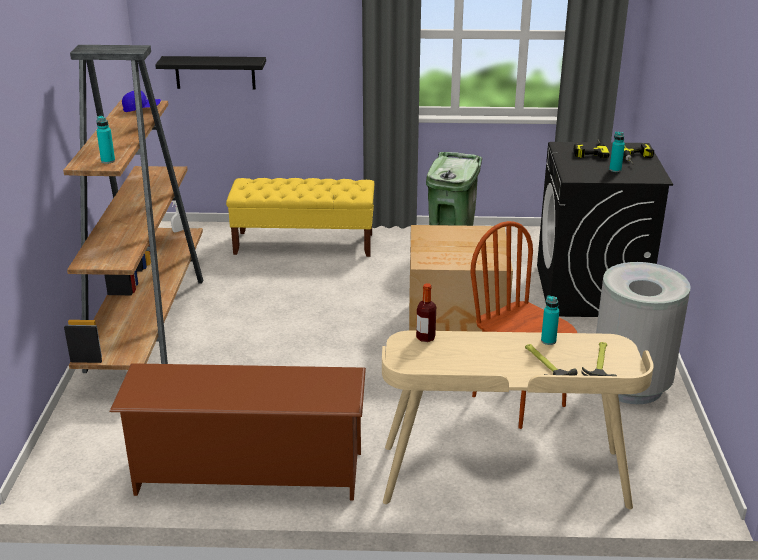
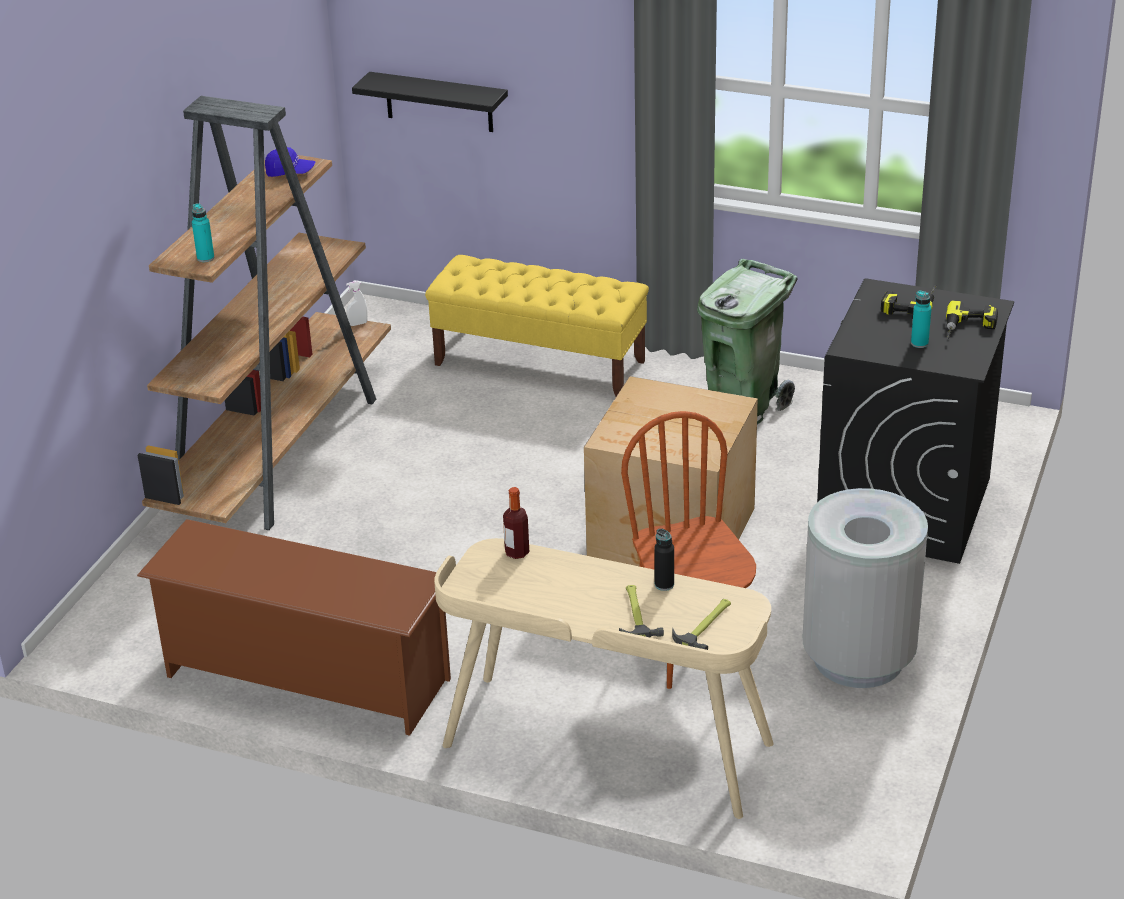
camera: 20 degrees right, 5 degrees up
(548, 341) = (664, 584): turquoise bottle -> black bottle

